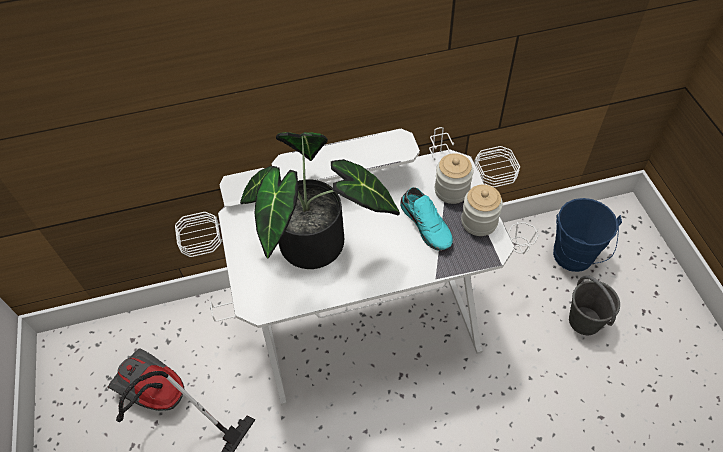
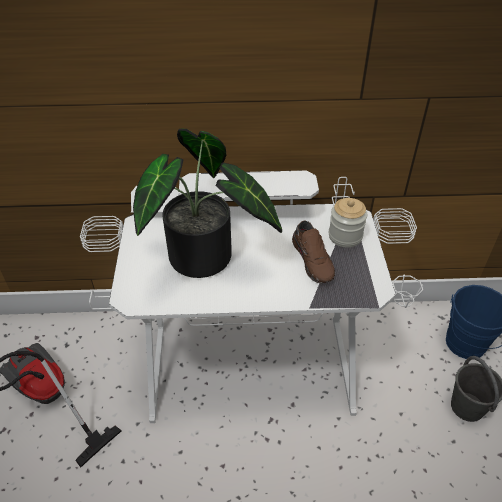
camera: 10 degrees right, 10 degrees down
(427, 224) = (313, 260): turquoise shoe -> brown shoe
(479, 222) = (365, 266): jar -> none

